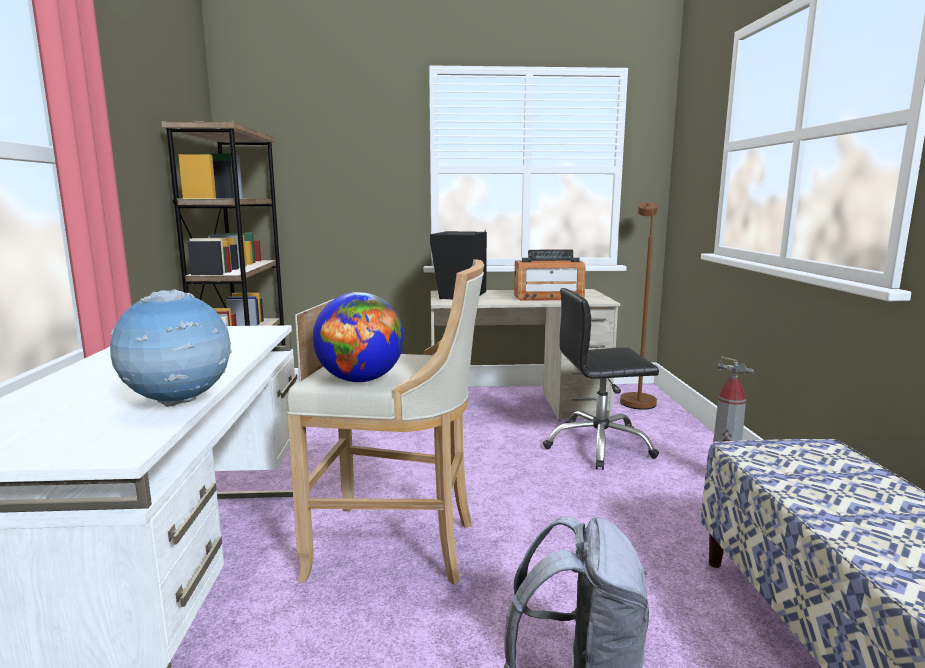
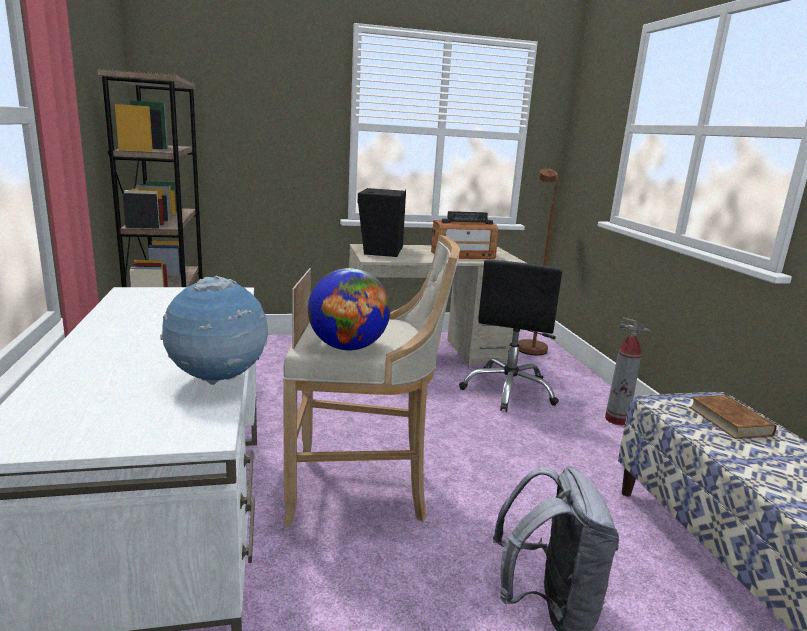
camera: 10 degrees left, 5 degrees up
(599, 446) = (509, 390): black office chair -> black office chair turned 60 degrees counterclockwise
(831, 471) = (729, 421): none -> brown book

